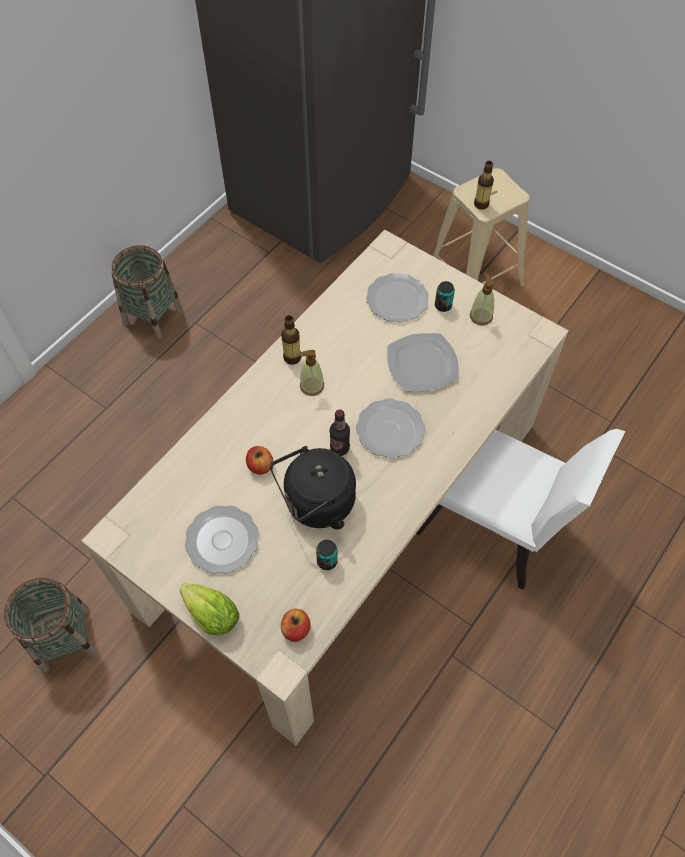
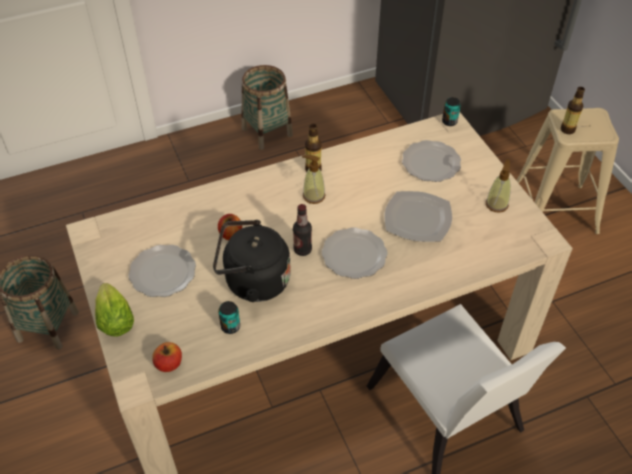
camera: 30 degrees right, 10 degrees down
(443, 306) = (468, 183): can -> can (449, 121)

